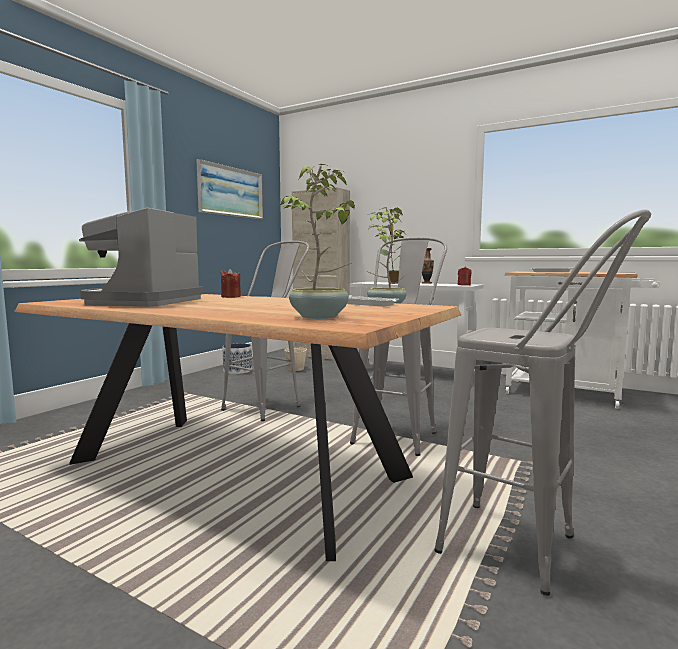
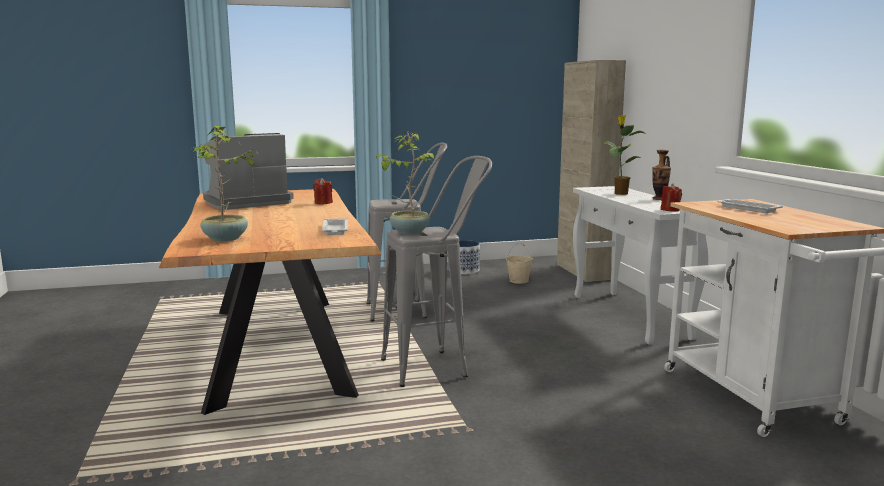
camera: 45 degrees right, 5 degrees up
(231, 192) = (490, 69): picture -> none
(529, 553) = (293, 467): grey stool -> none

